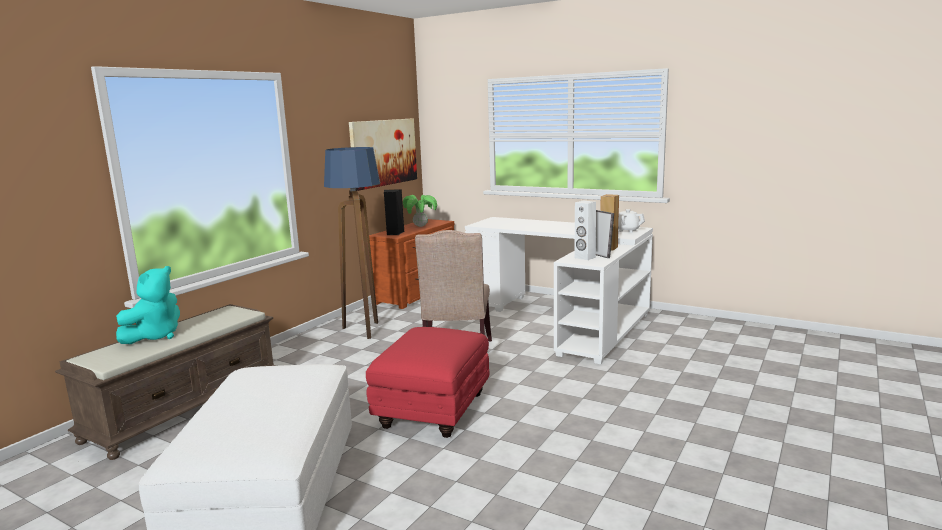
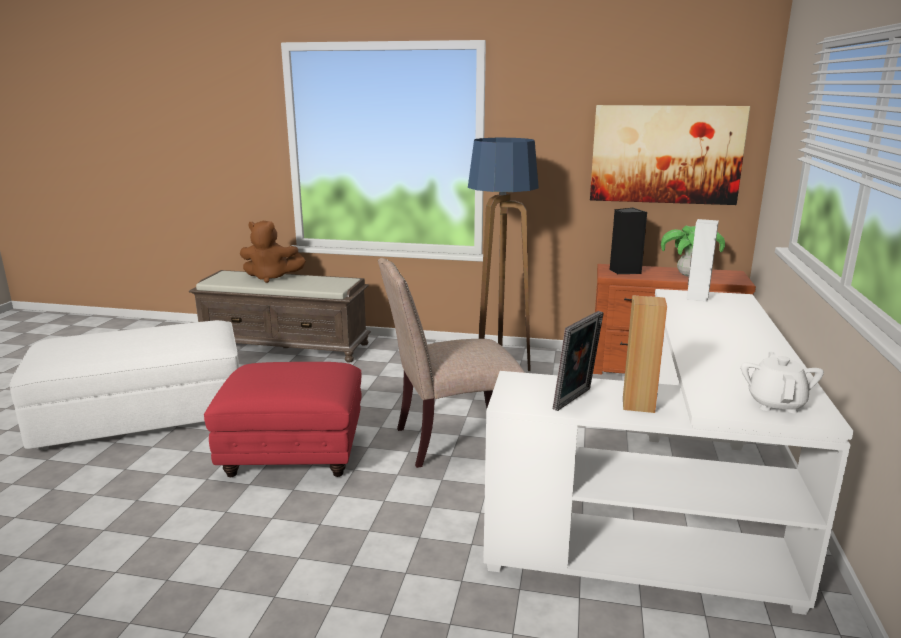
camera: 70 degrees right, 5 degrees up
(155, 336) = (271, 277): turquoise plush toy -> brown plush toy
(584, 257) = (543, 390): white speaker -> white speaker (697, 297)

